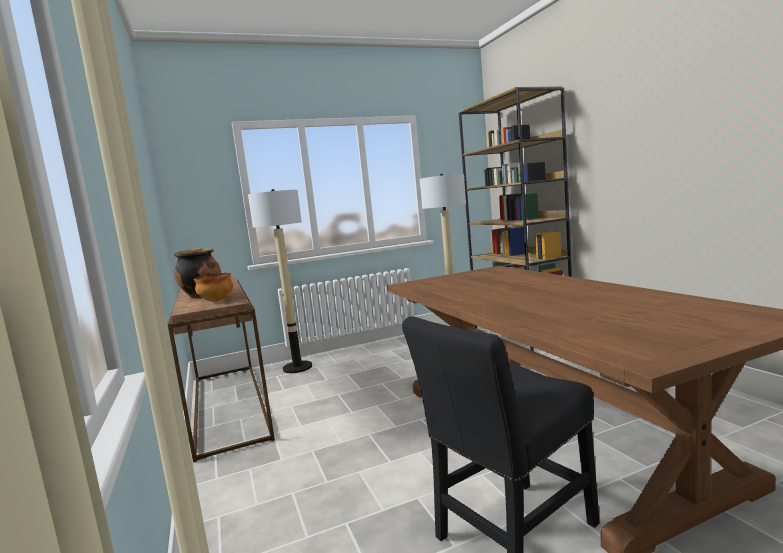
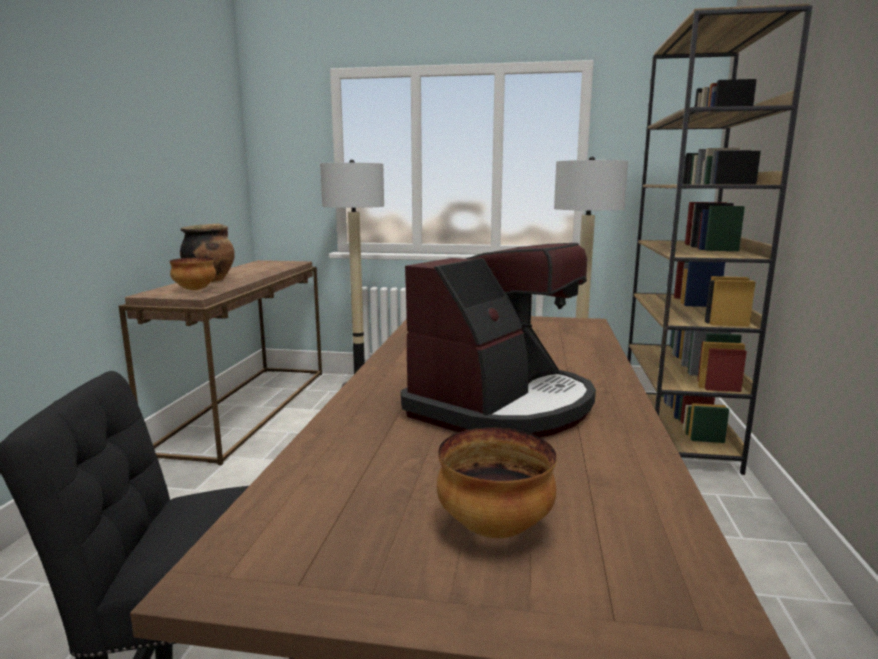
camera: 30 degrees right, 5 degrees up
(566, 298) = (502, 406): none -> coffee machine
(681, 322) = (496, 527): none -> bowl

